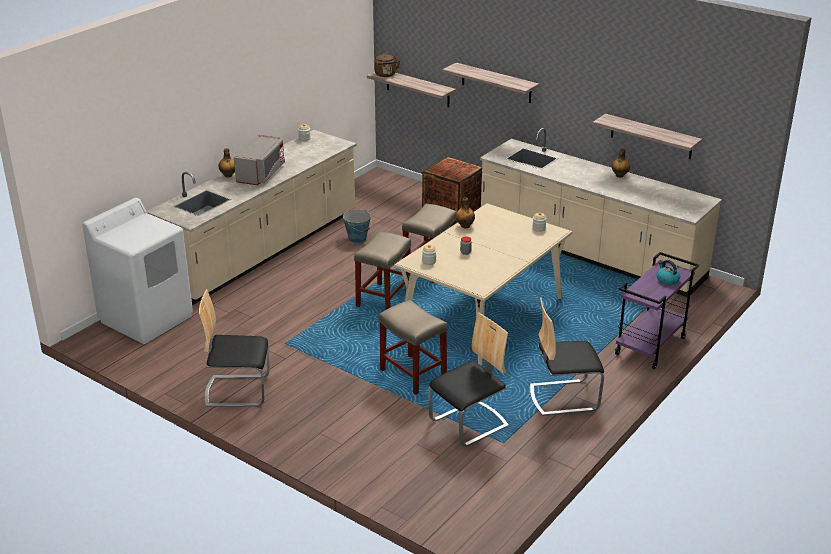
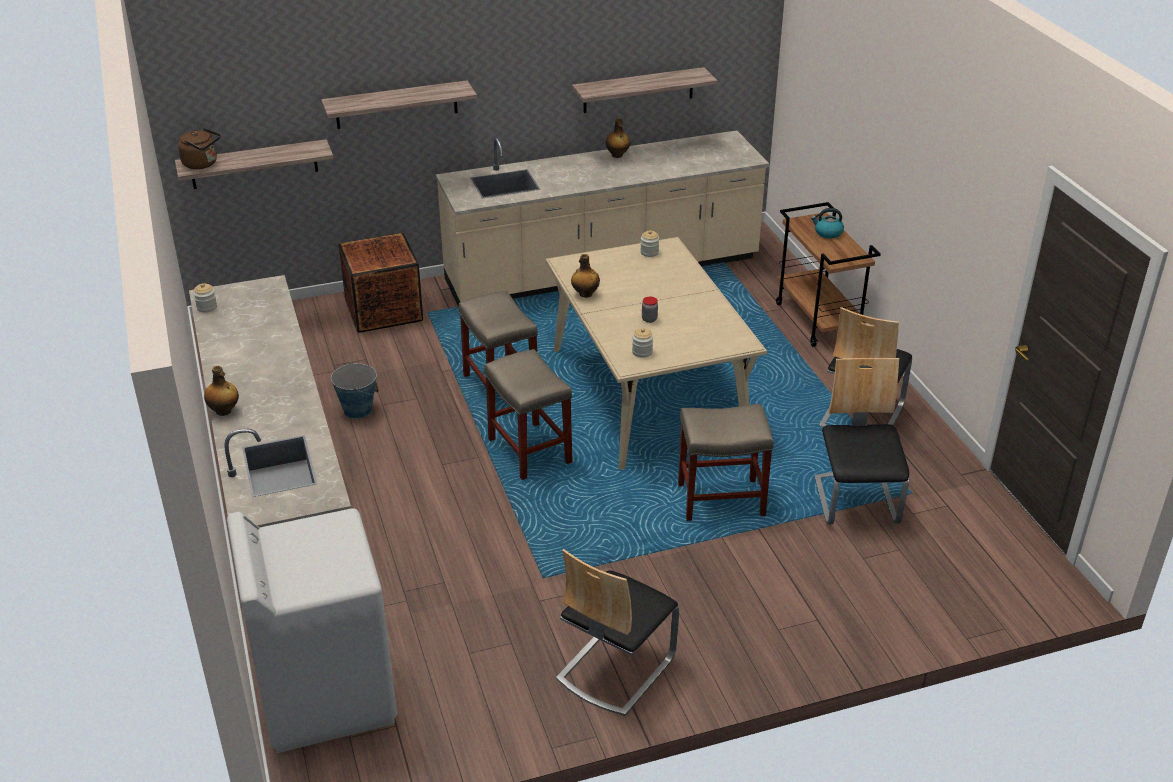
camera: 55 degrees left, 5 degrees up
(261, 174) = (262, 381): grey microwave -> none
(650, 347) = (819, 321): purple cart -> brown cart

